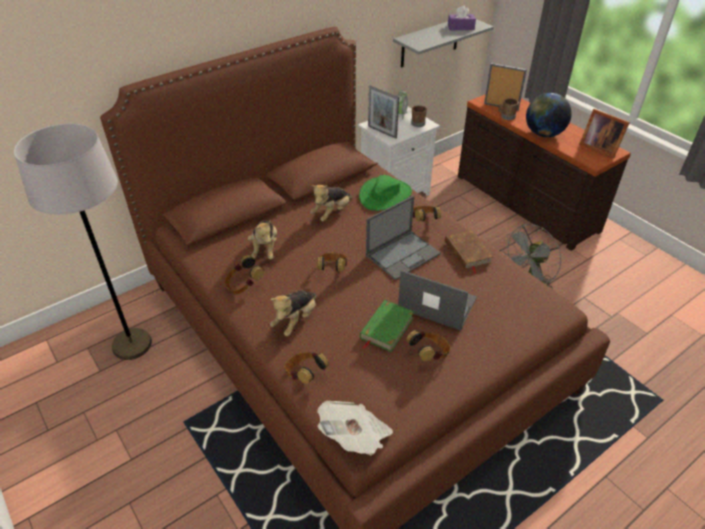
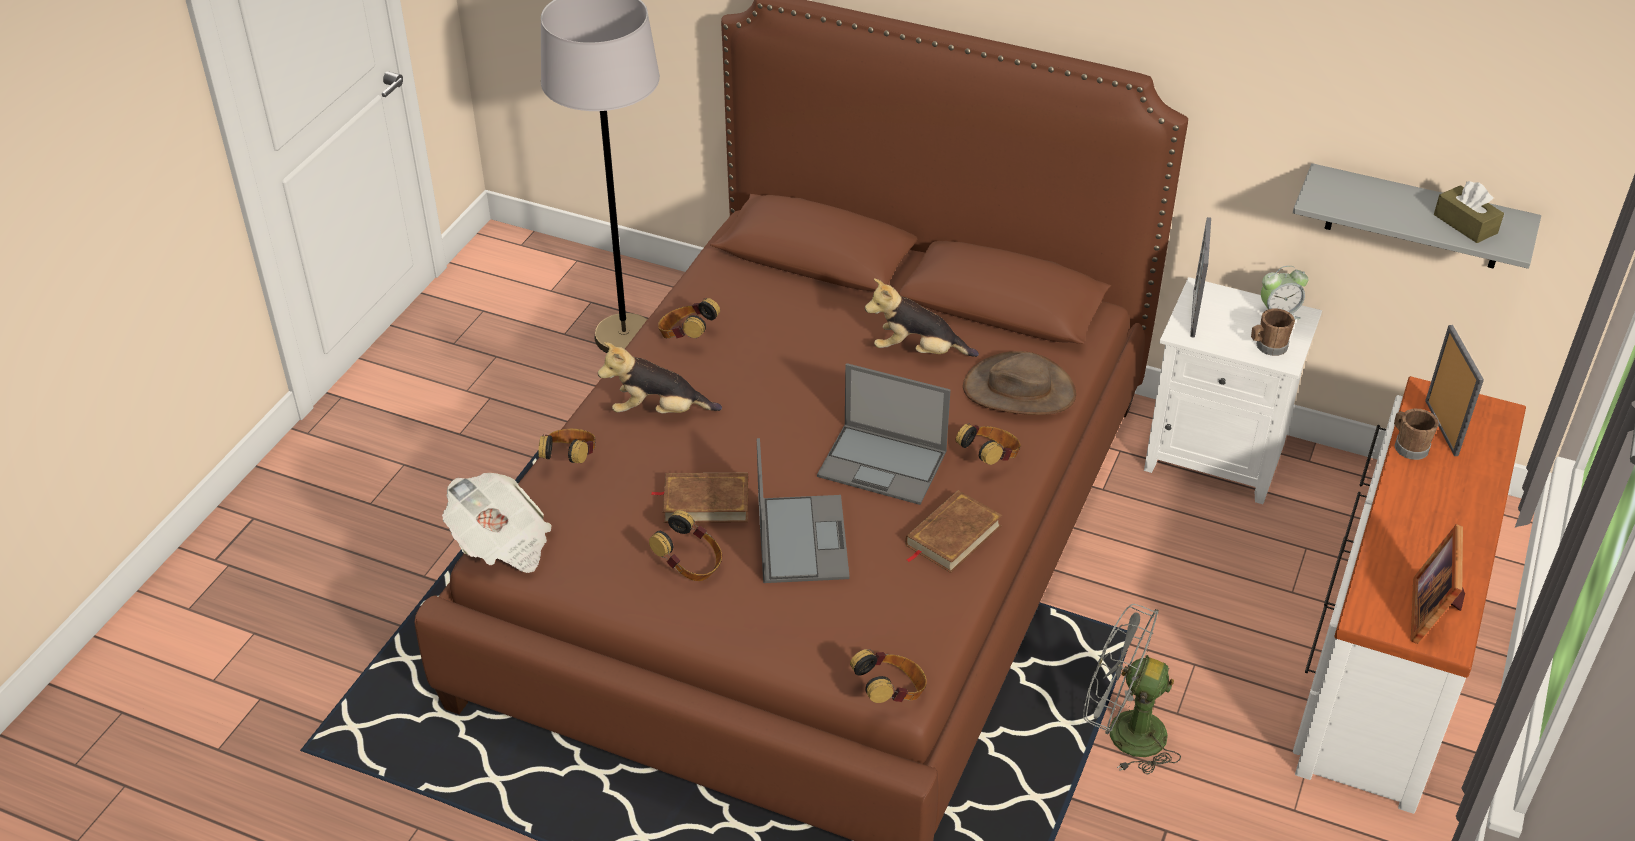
camera: 60 degrees right, 0 degrees up
(265, 249) = (776, 322): plush toy -> none
(332, 270) = (785, 405): headphones -> headphones (891, 693)
(385, 195) = (1019, 390): green hat -> brown hat
(386, 328) = (706, 502): green book -> brown book
(460, 27) = (1465, 224): purple tissue box -> brown tissue box
(524, 203) = (1383, 656): brown dresser -> white dresser
(543, 134) = (1398, 516): globe -> none

